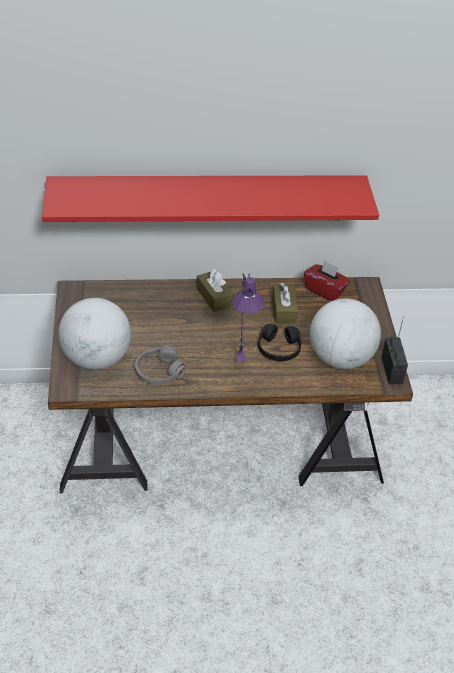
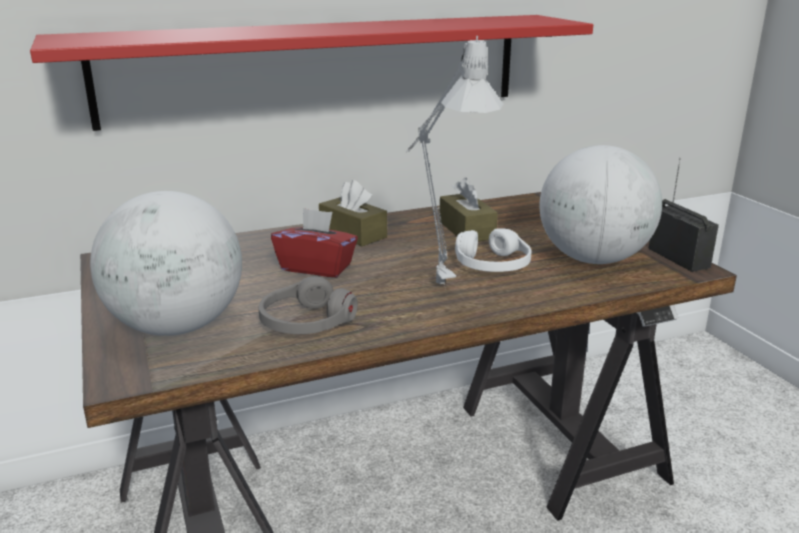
camera: 15 degrees left, 20 degrees down
(239, 355) = (435, 281): purple table lamp -> grey table lamp
(278, 349) = (492, 265): black headphones -> white headphones
(325, 290) = (507, 206): red tissue box -> red tissue box (316, 267)

